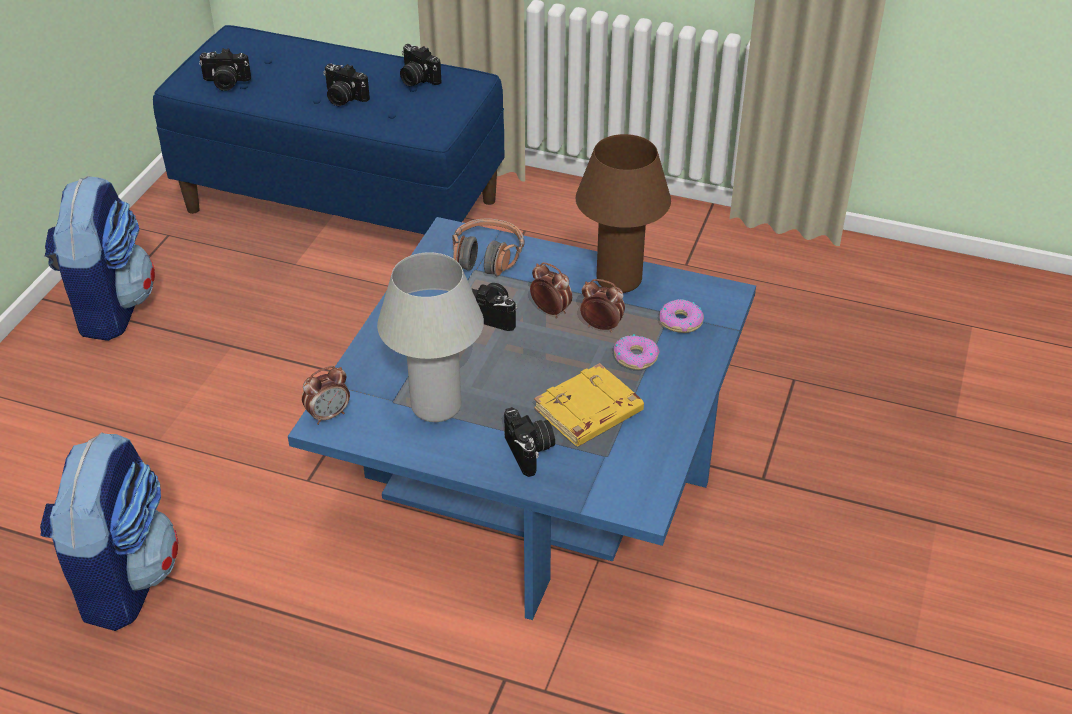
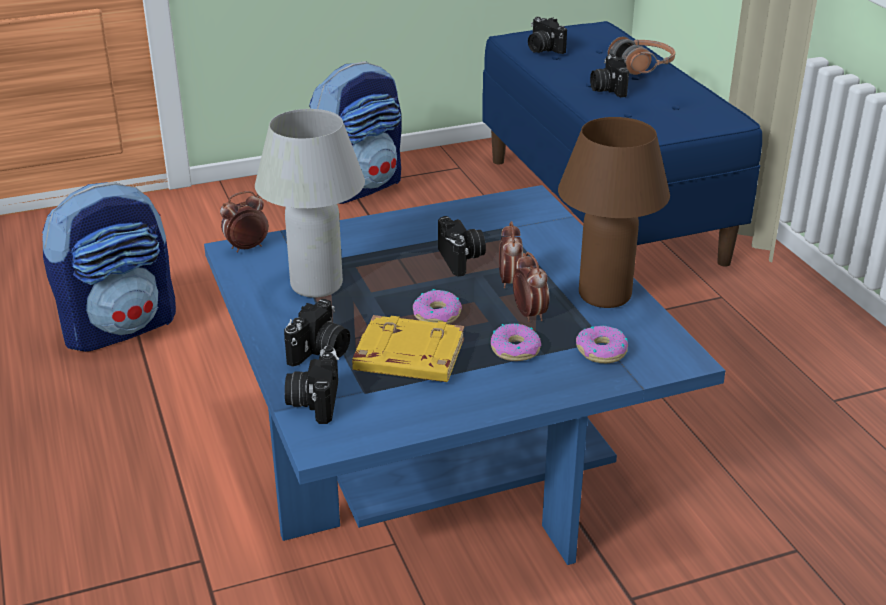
camera: 50 degrees right, 10 degrees down
(328, 415) = (246, 248): alarm clock -> alarm clock turned 135 degrees clockwise
(417, 79) = (686, 101): camera -> camera (314, 401)
(487, 257) = (529, 225): headphones -> headphones (641, 66)
(551, 368) = (437, 314): none -> donut

